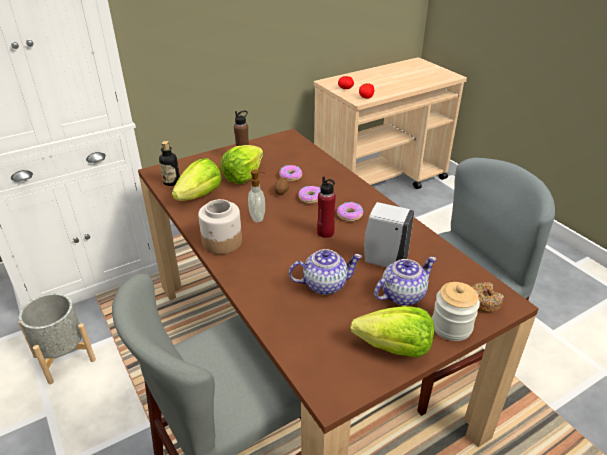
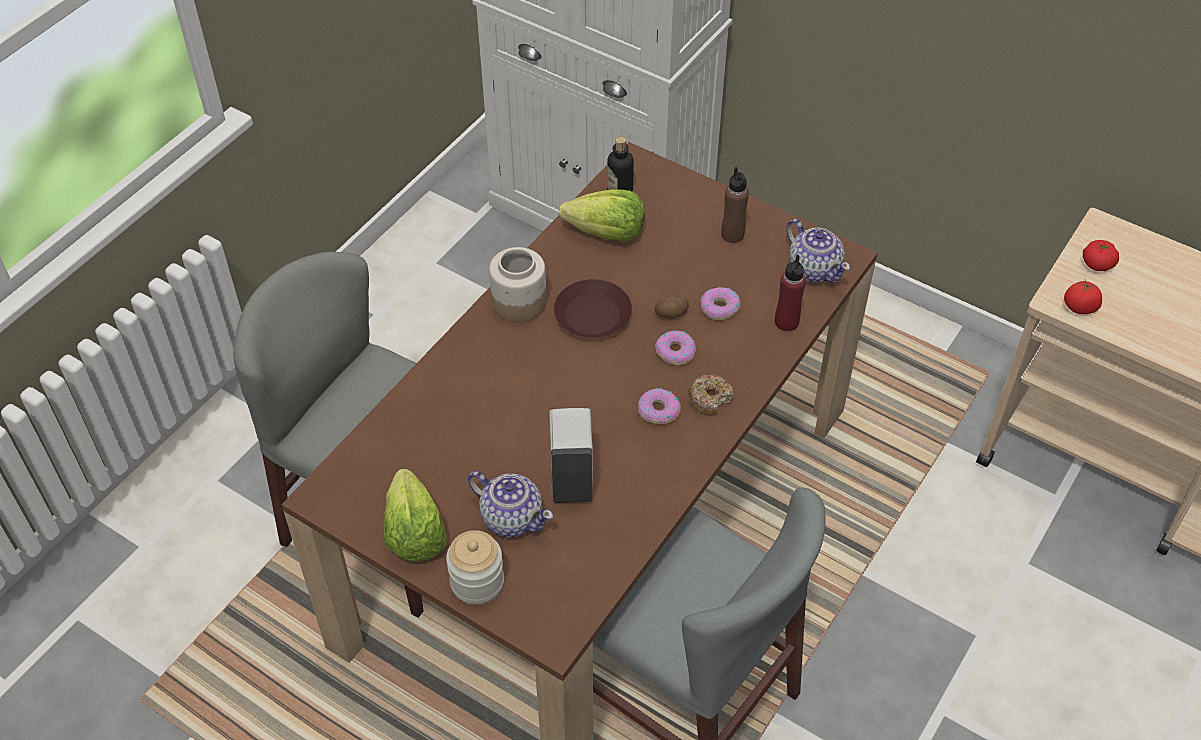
camera: 65 degrees right, 15 degrees up
(64, 357) = (456, 278): grey planter -> none
(243, 176) = (683, 256): lettuce -> none
(258, 217) = (592, 314): soap dispenser -> brown plate
(324, 284) = (491, 432): teapot -> teapot (814, 269)
(325, 232) = (600, 397): red bottle -> red bottle (786, 322)
(483, 301) = (543, 609): donut -> donut (710, 399)

